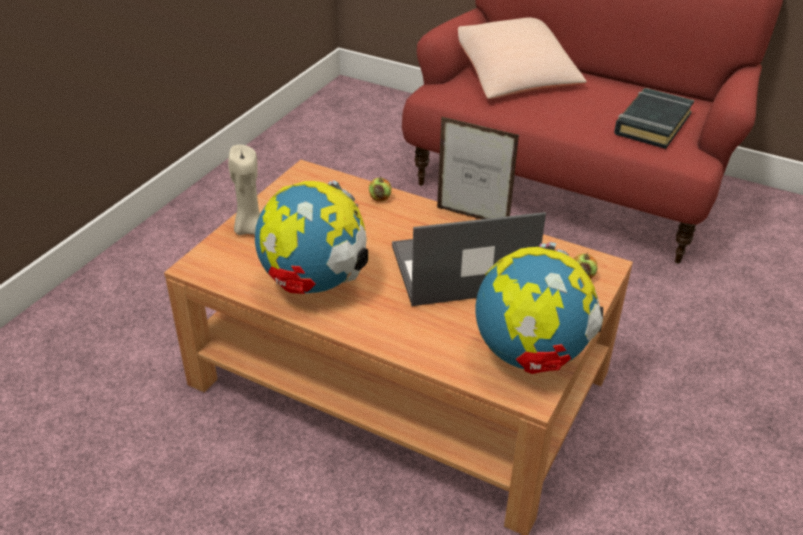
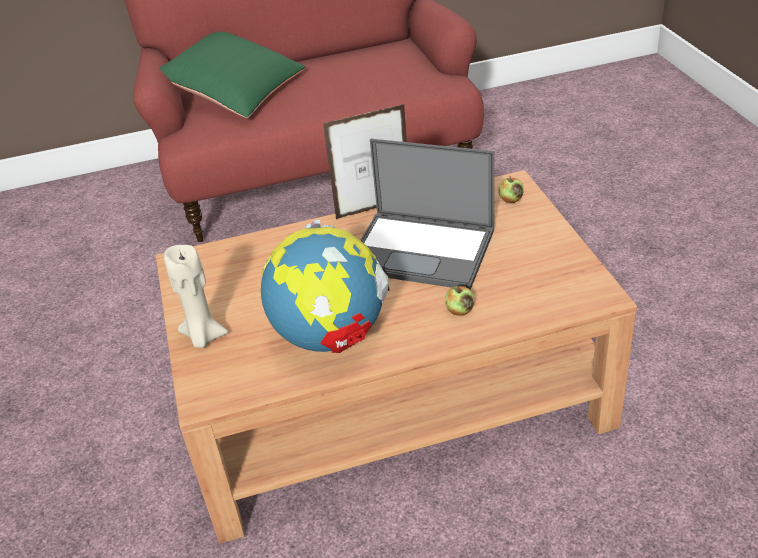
camera: 40 degrees left, 0 degrees up
(380, 198) = (279, 241): apple -> apple (459, 310)
(459, 269) = (423, 250): laptop -> laptop turned 105 degrees counterclockwise
(514, 75) = (234, 92): beige pillow -> green pillow
(530, 355) = (561, 272): globe -> none
(652, 124) = (391, 74): black book -> none

